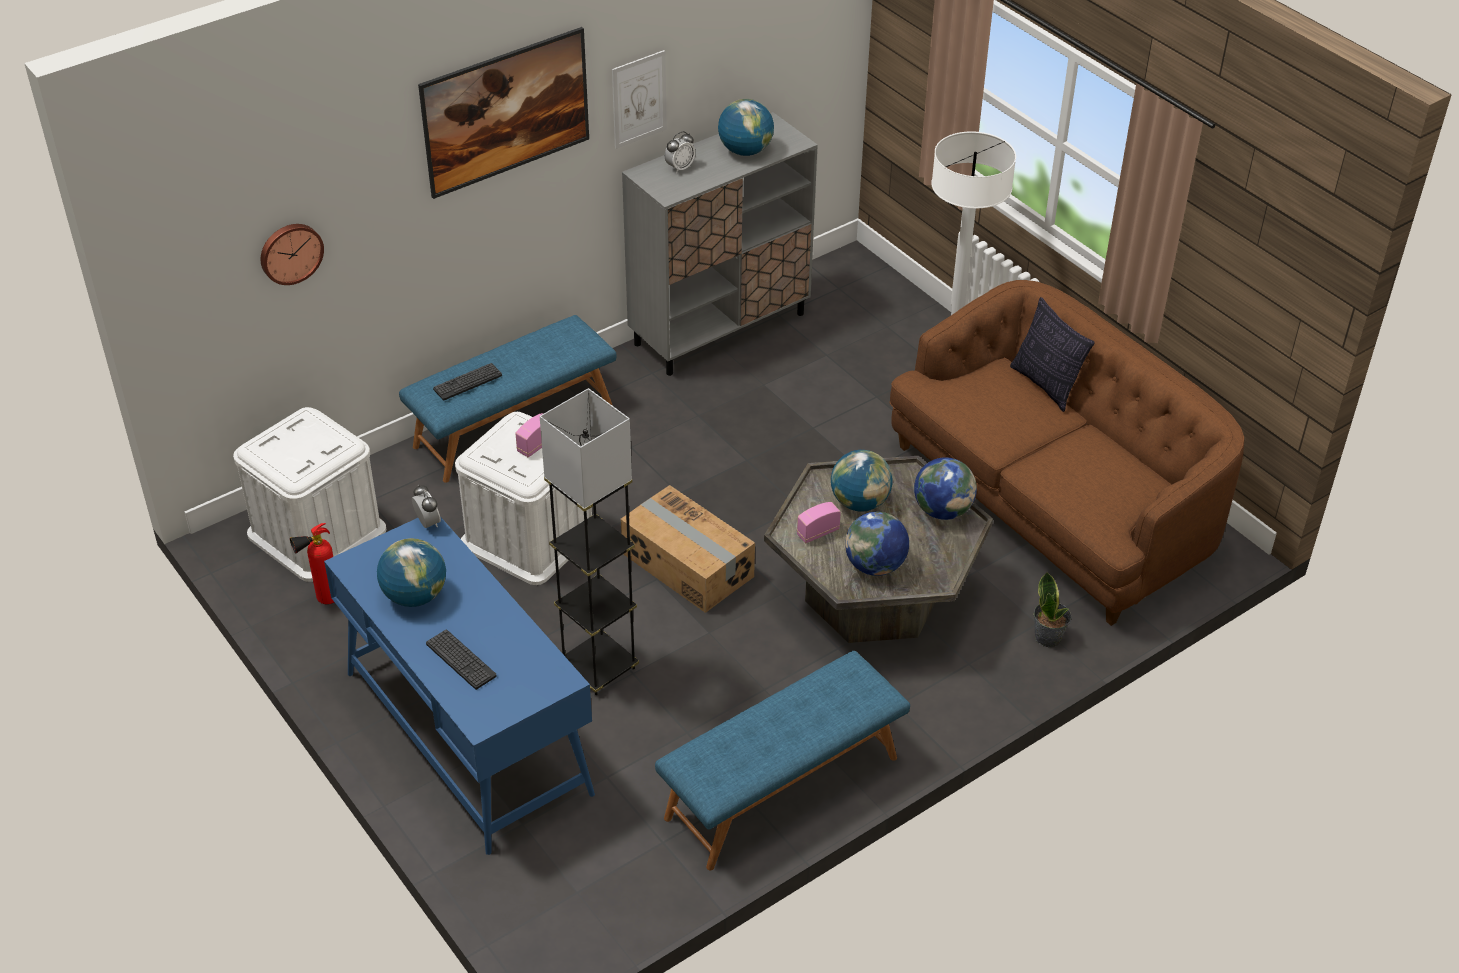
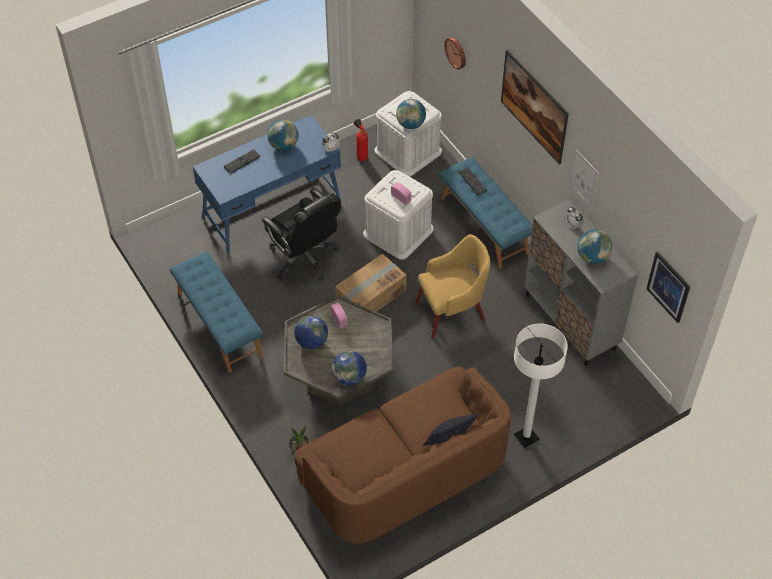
camera: 95 degrees right, 10 degrees up
(599, 667) = (304, 257): grey floor lamp -> black office chair
(713, 459) = (452, 311): none -> yellow armchair
(822, 60) = (668, 287): none -> picture
(860, 502) = (360, 340): globe -> globe (410, 124)

